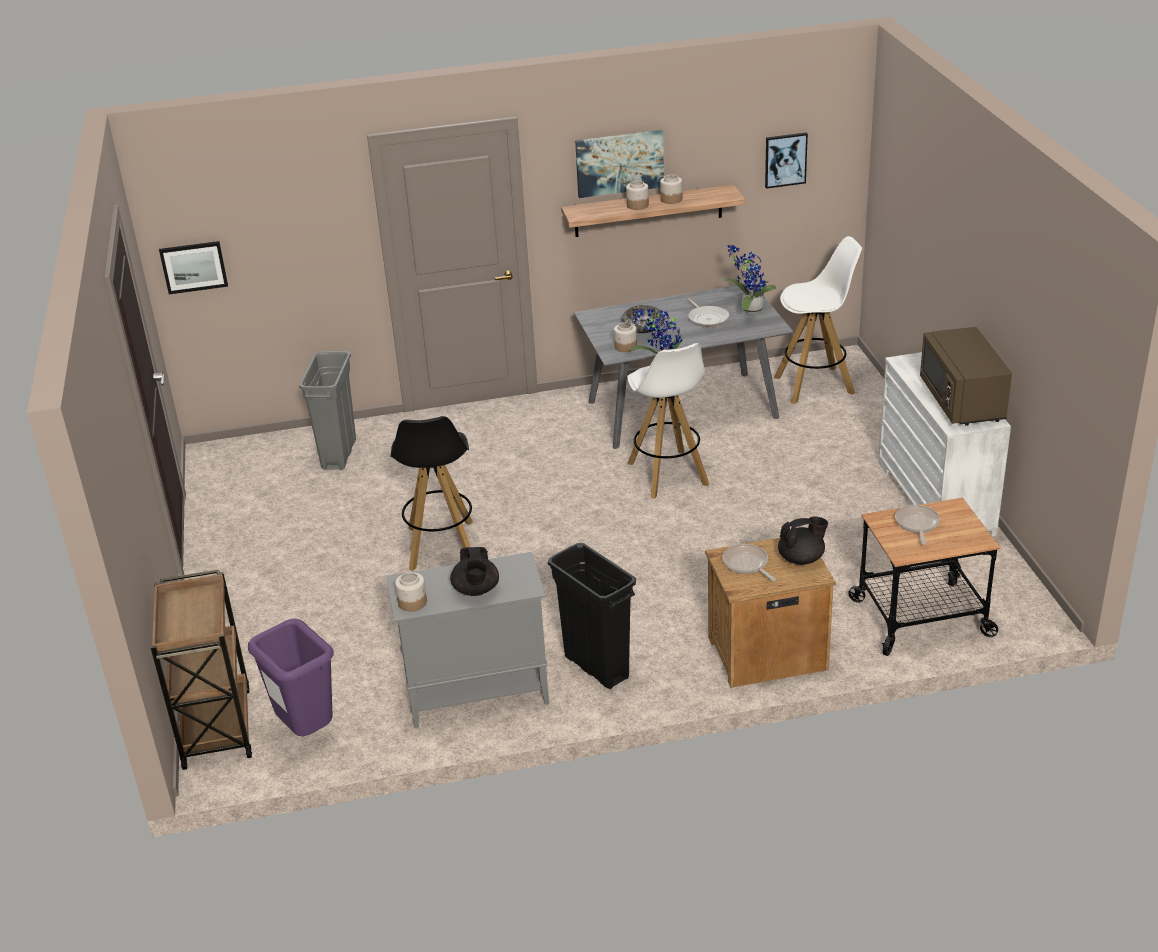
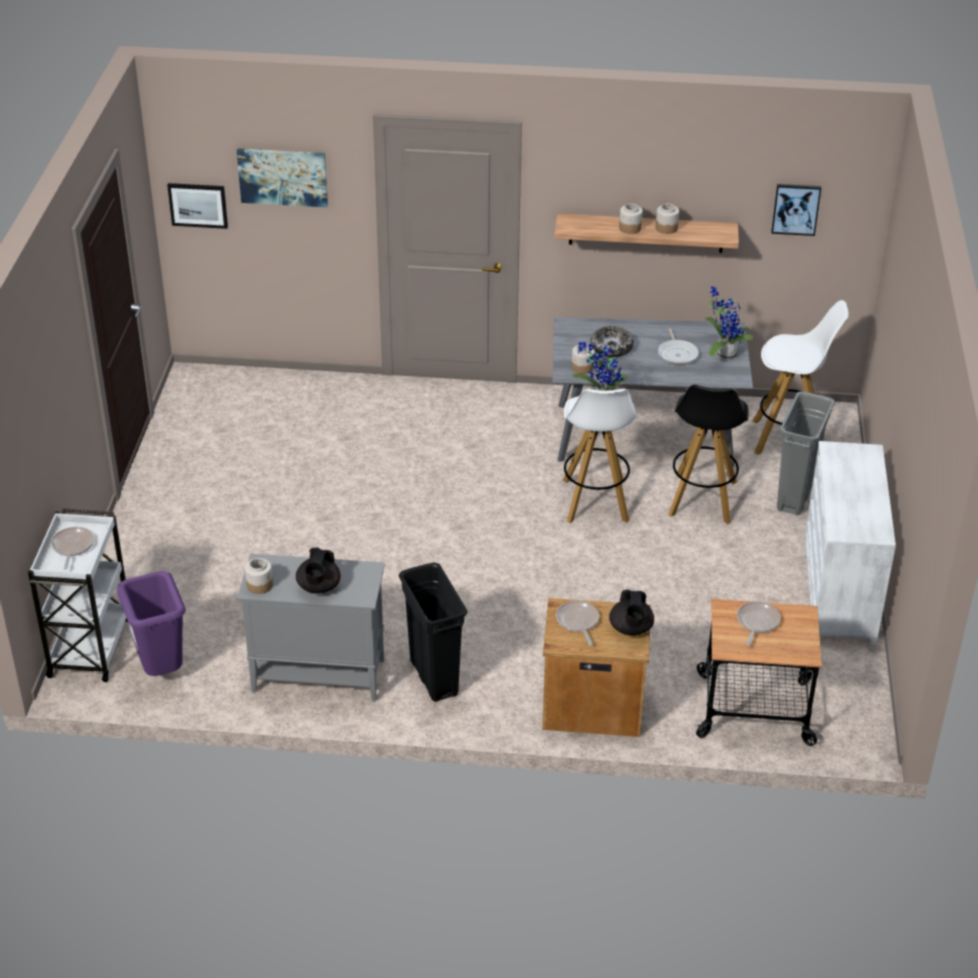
camera: 15 degrees right, 5 degrees up
(188, 614) = (72, 547): none -> frying pan
(216, 726) = (90, 645): brown cart -> white cart
(339, 454) = (304, 405): grey trash can -> grey trash can (795, 496)
(441, 546) = (353, 523): black stool -> black stool (702, 499)
(619, 163) = (621, 182): picture -> picture (283, 176)
(802, 558) = (631, 629): black teapot -> black teapot turned 90 degrees clockwise
(962, 401) = (864, 507): brown microwave -> none

